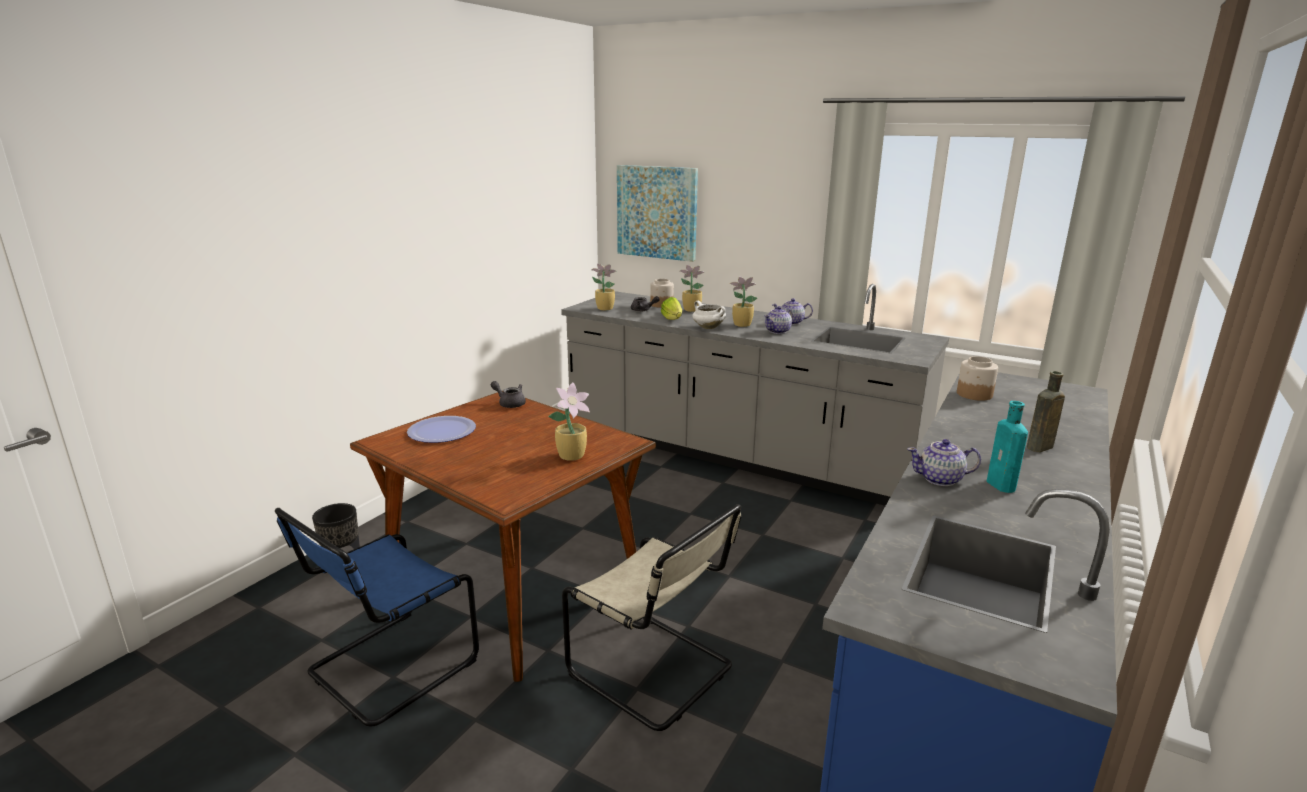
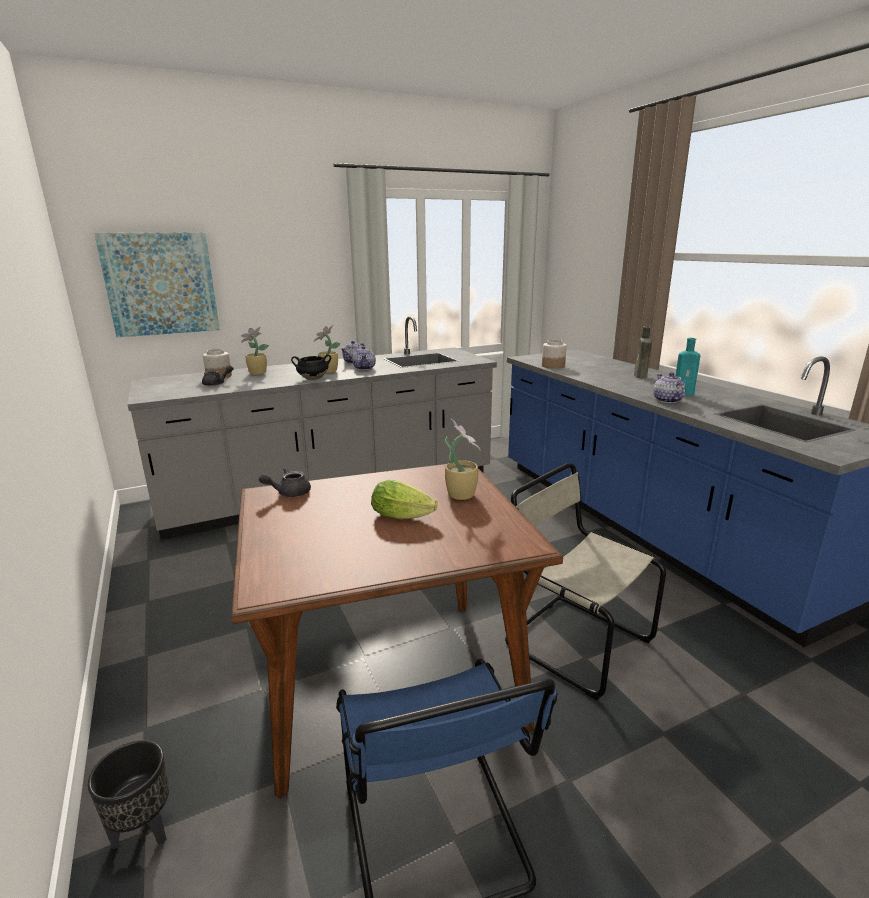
camera: 55 degrees left, 0 degrees up
(442, 431) = (303, 543): plate -> none
(604, 308) = (174, 392): potted plant -> none
(655, 672) = (572, 640): beige chair -> beige chair turned 120 degrees counterclockwise
(673, 319) = (266, 382): lettuce -> lettuce (405, 516)
(708, 327) = (312, 379): white cooking pot -> black cooking pot
(940, 479) = (667, 400): teapot -> teapot turned 135 degrees clockwise

